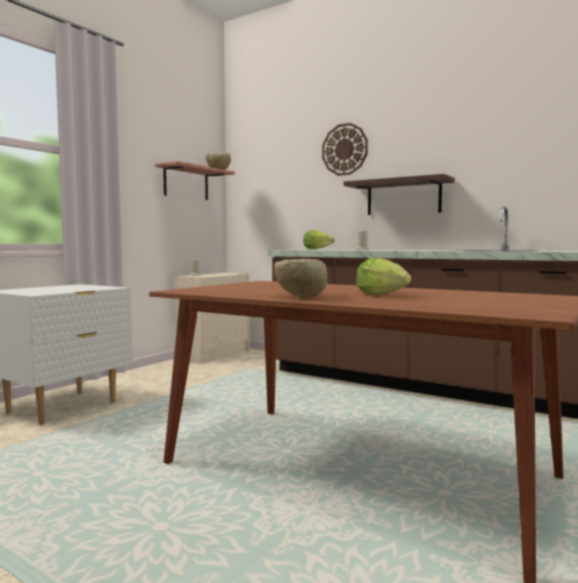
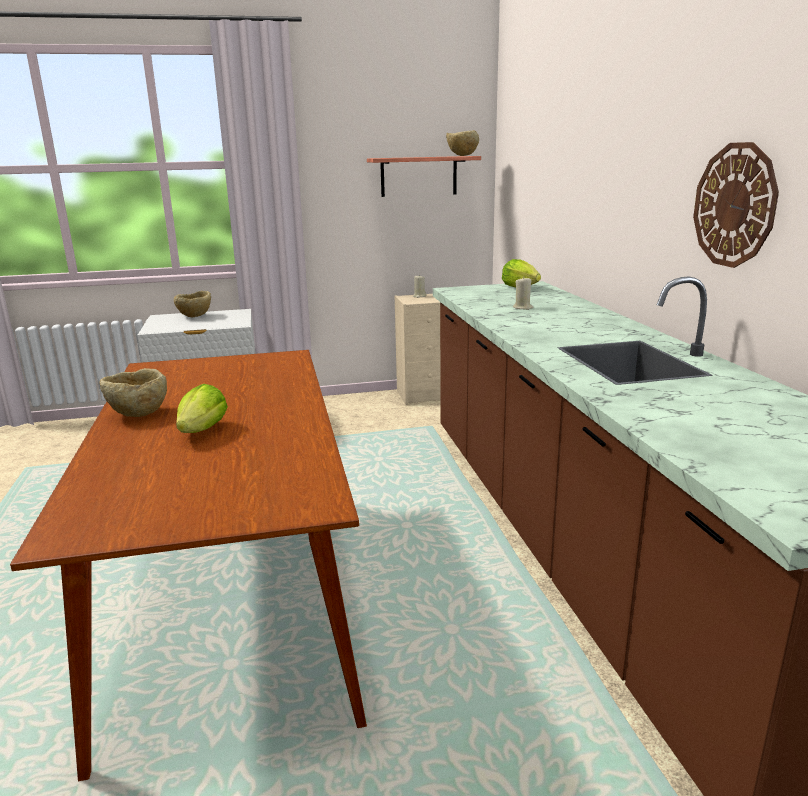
camera: 45 degrees right, 15 degrees up
(44, 288) = (195, 317): none -> beige bowl
(344, 149) = (578, 130): wall clock -> wall clock (734, 205)
(403, 197) = (622, 223): shelf -> none

